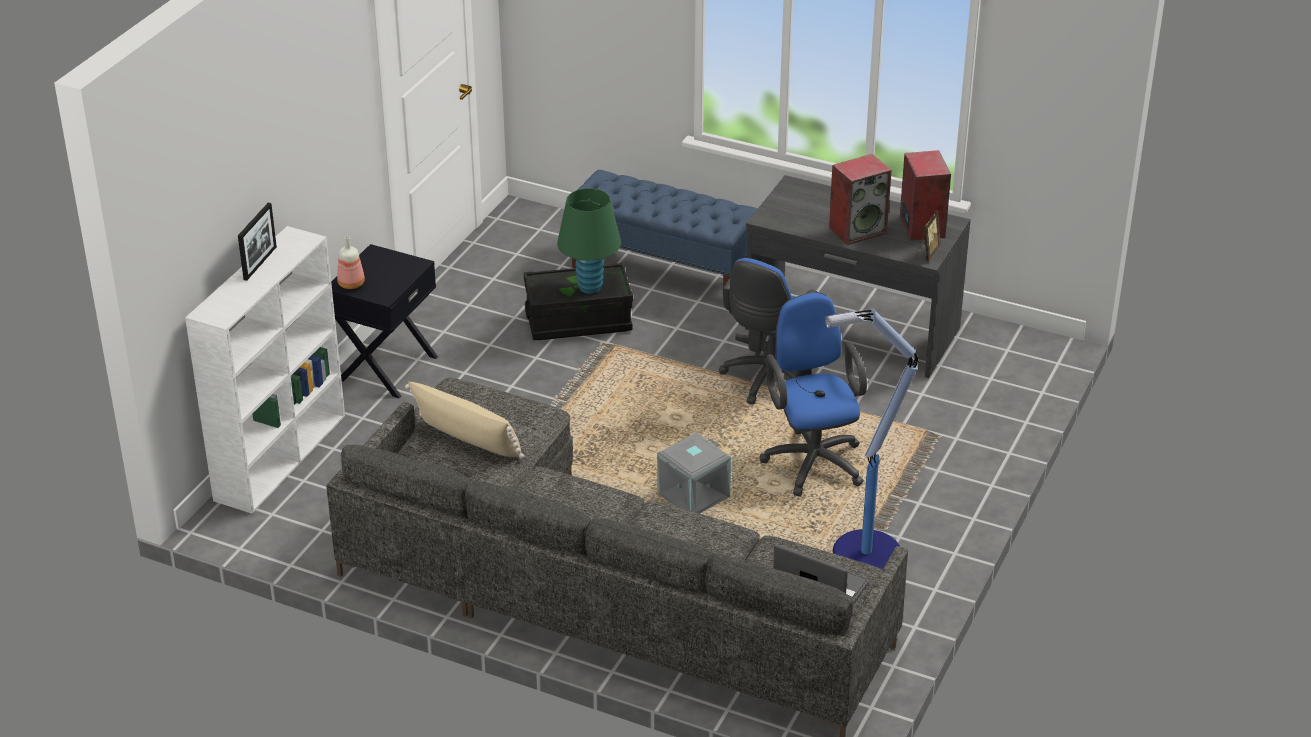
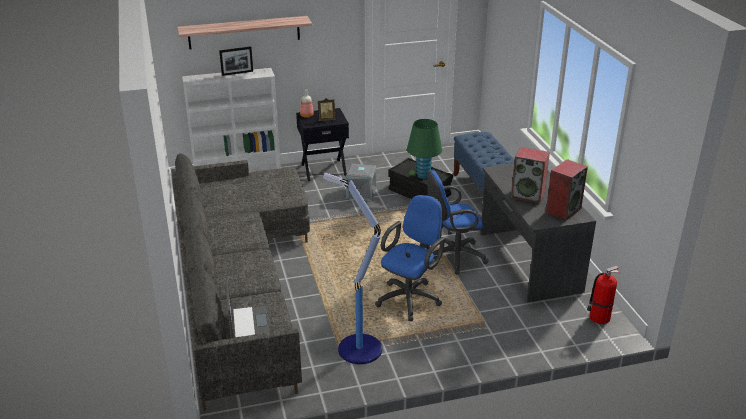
camera: 50 degrees right, 5 degrees down
(248, 182) = (244, 32): none -> shelf
(467, 439) = (253, 188): beige pillow -> none
(694, 496) = (338, 278): grey storage box -> grey storage box (361, 193)
(926, 253) = (542, 221): picture frame -> picture frame (326, 119)
(1015, 347) = (598, 317): none -> fire extinguisher

